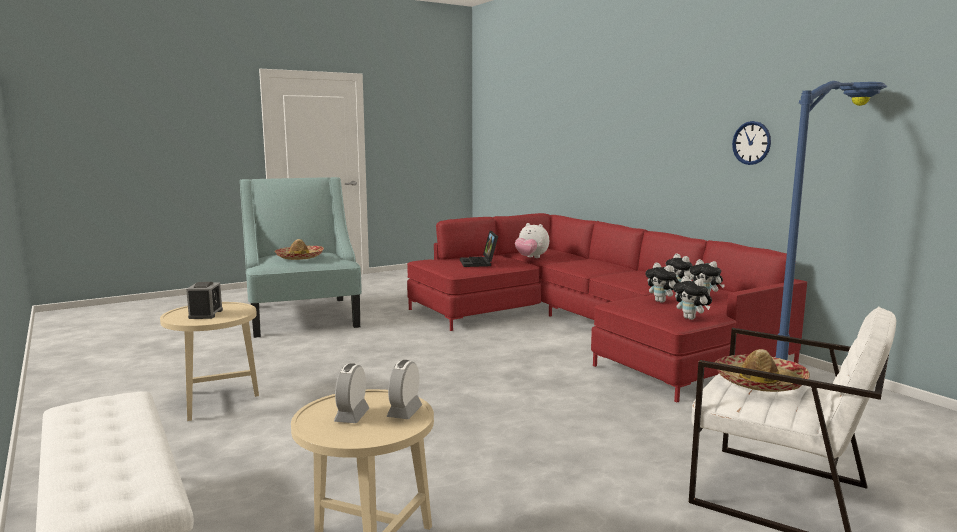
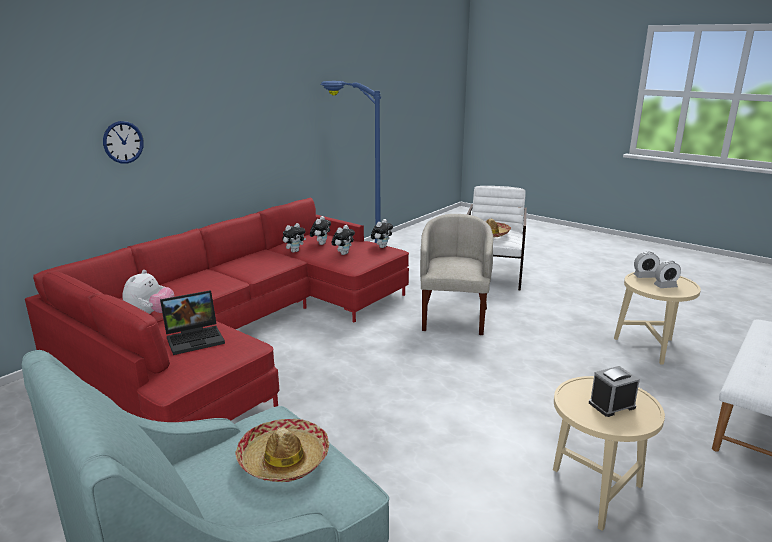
camera: 110 degrees left, 10 degrees up
(583, 418) = (453, 317): none -> beige armchair
(751, 143) = (257, 127): wall clock -> wall clock (123, 142)

